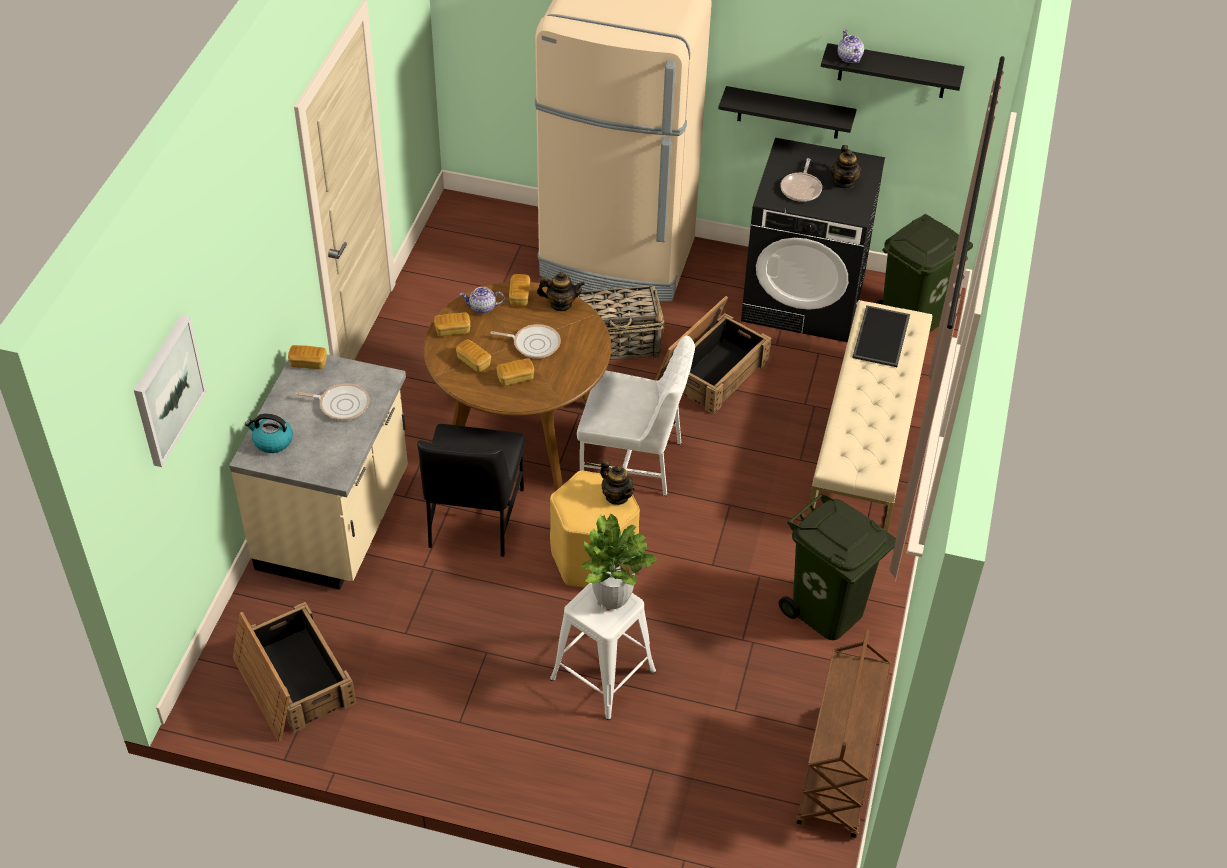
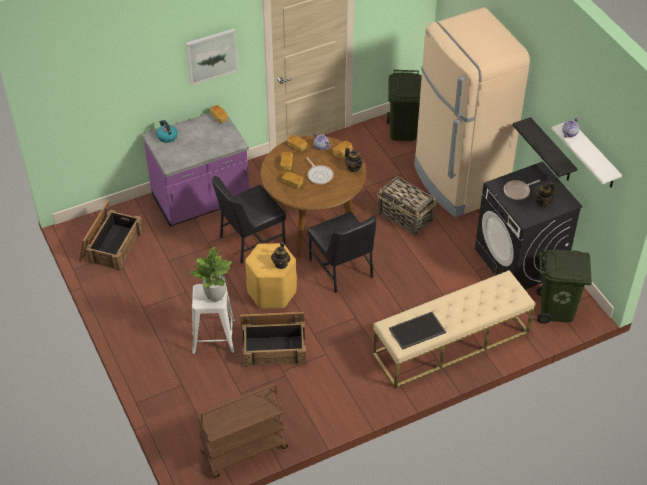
camera: 50 degrees right, 0 degrees up
(167, 390) = (100, 74): picture -> picture (211, 56)
(336, 522) = (201, 201): beige counter -> purple counter
(341, 404) = (208, 141): frying pan -> none
(633, 462) = (342, 269): white chair -> black chair
(711, 370) = (430, 258): crate -> crate (274, 346)
(826, 611) = (331, 391): green trash can -> green trash can (402, 131)
(882, 337) = (492, 292): tray -> tray (417, 331)
(892, 71) = (593, 156): black shelf -> white shelf

